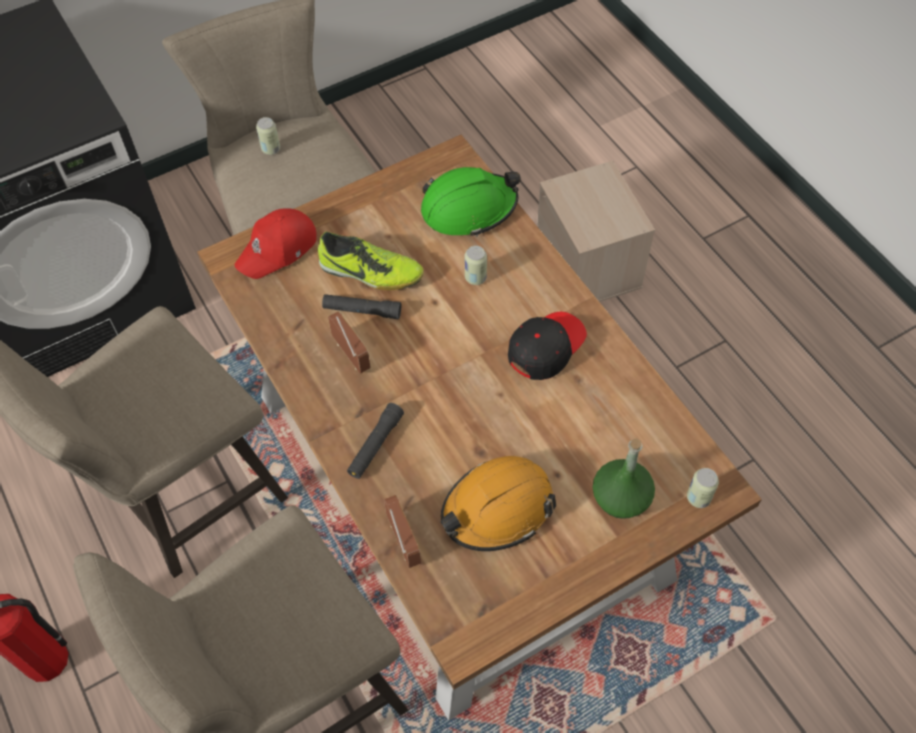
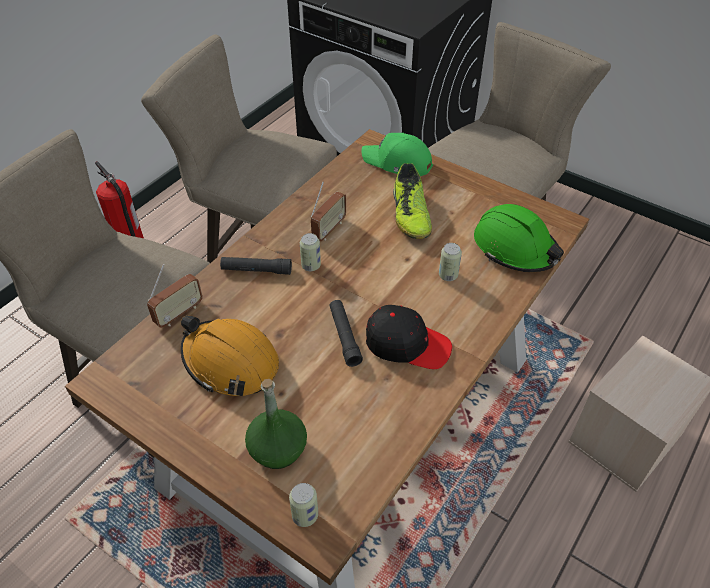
camera: 65 degrees right, 10 degrees down
(271, 149) = (494, 138): can -> can (311, 266)
(278, 249) = (397, 163): red cap -> green cap
(362, 311) = (372, 222): black flashlight -> black flashlight (344, 336)

